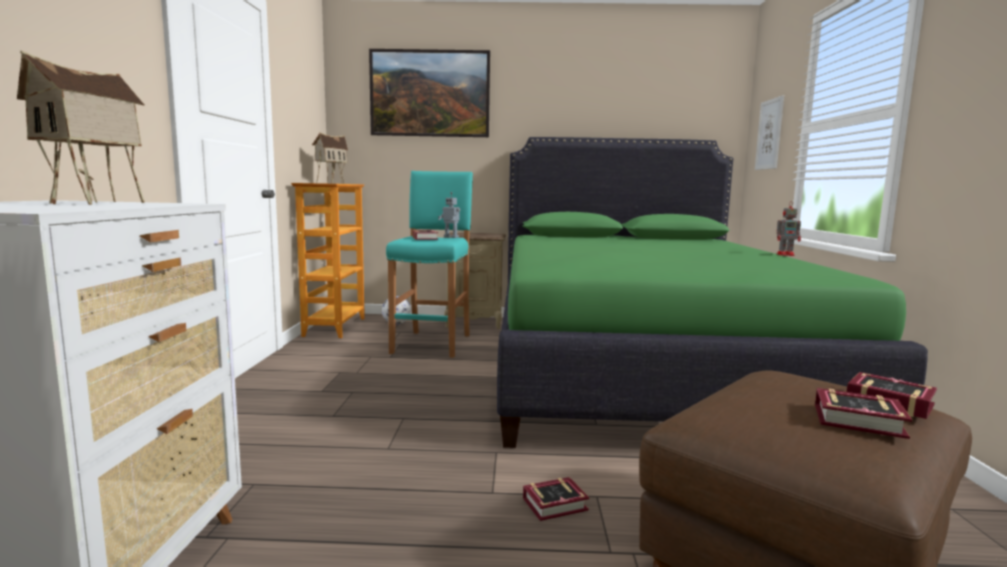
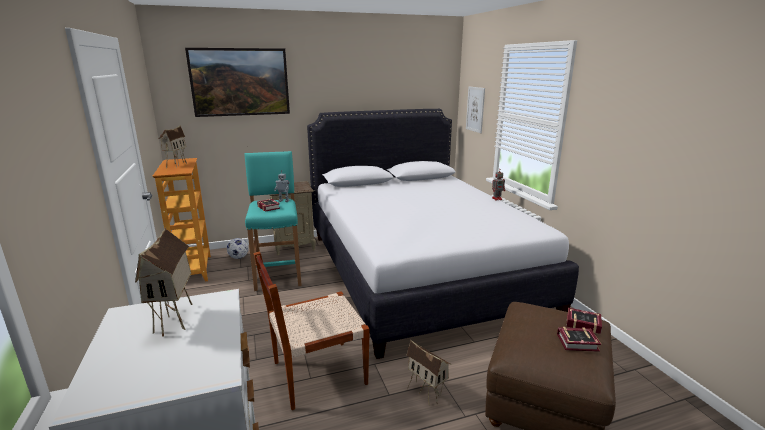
camera: 20 degrees left, 10 degrees up
(399, 446) = (316, 374): none -> chair
(558, 504) = (426, 393): book -> toy house
(639, 366) = (418, 270): green bed -> white bed

